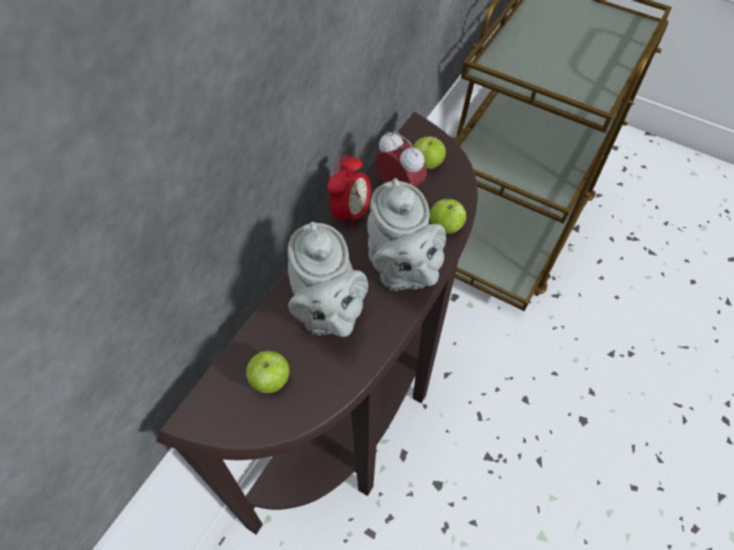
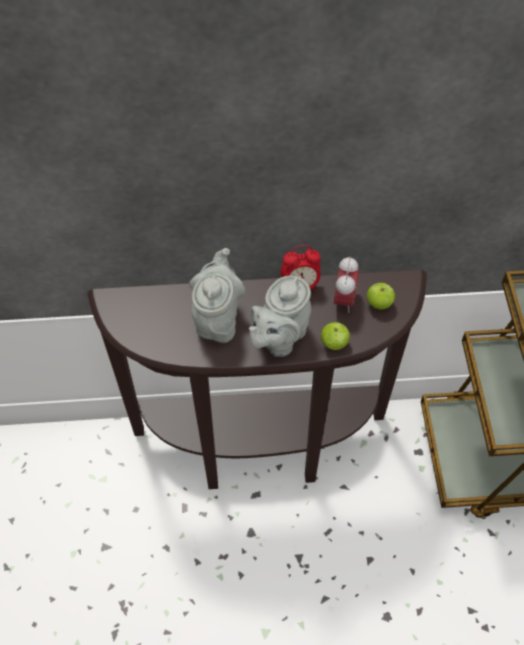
camera: 55 degrees right, 0 degrees up
(270, 380) = (155, 318): apple -> none
(327, 313) = (218, 318): grey teapot -> grey teapot turned 150 degrees clockwise

